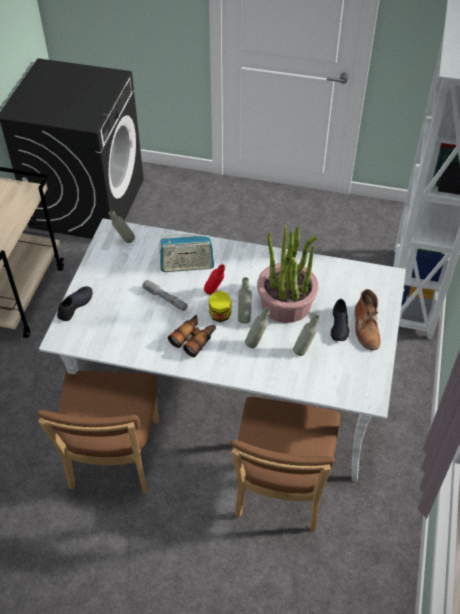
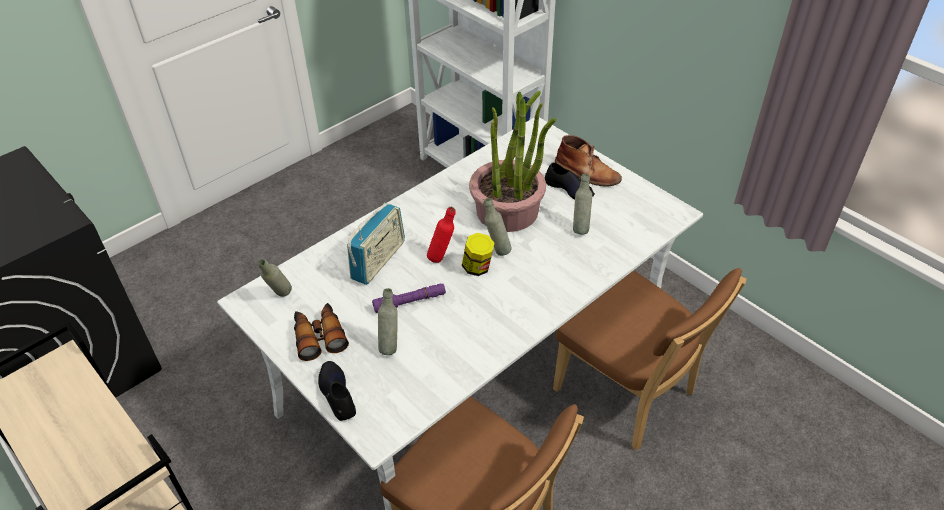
camera: 55 degrees left, 5 degrees down
(165, 299) = (410, 302): grey flashlight -> purple flashlight
(194, 338) = (492, 304): binoculars -> binoculars (319, 336)
(256, 343) = (541, 257): grey bottle -> grey bottle (390, 345)

